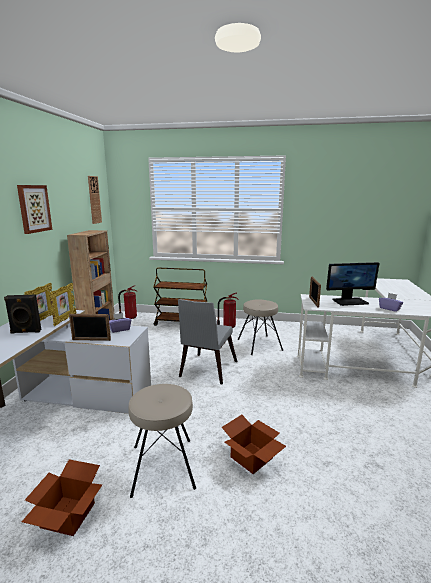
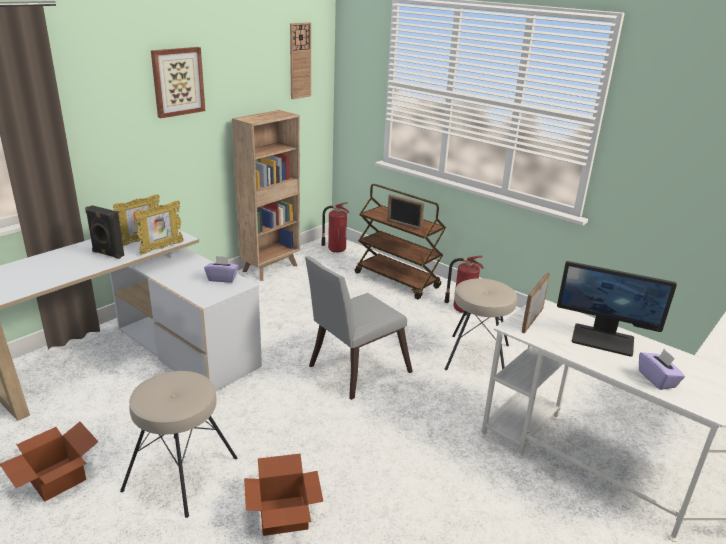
camera: 30 degrees right, 10 degrees up
(91, 340) = (176, 284): picture frame -> picture frame (404, 225)

